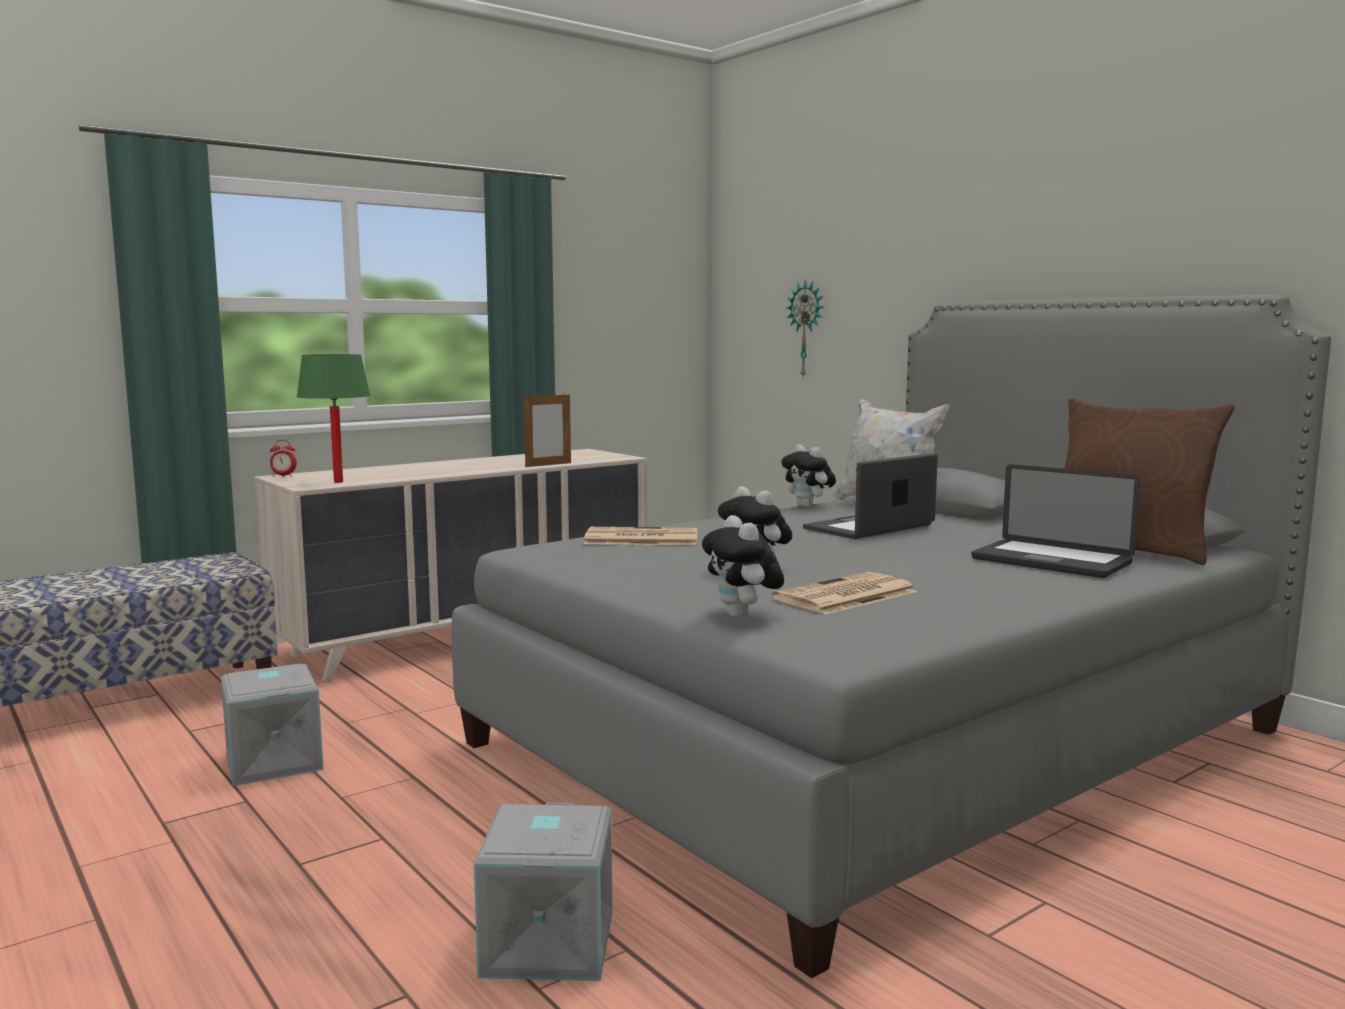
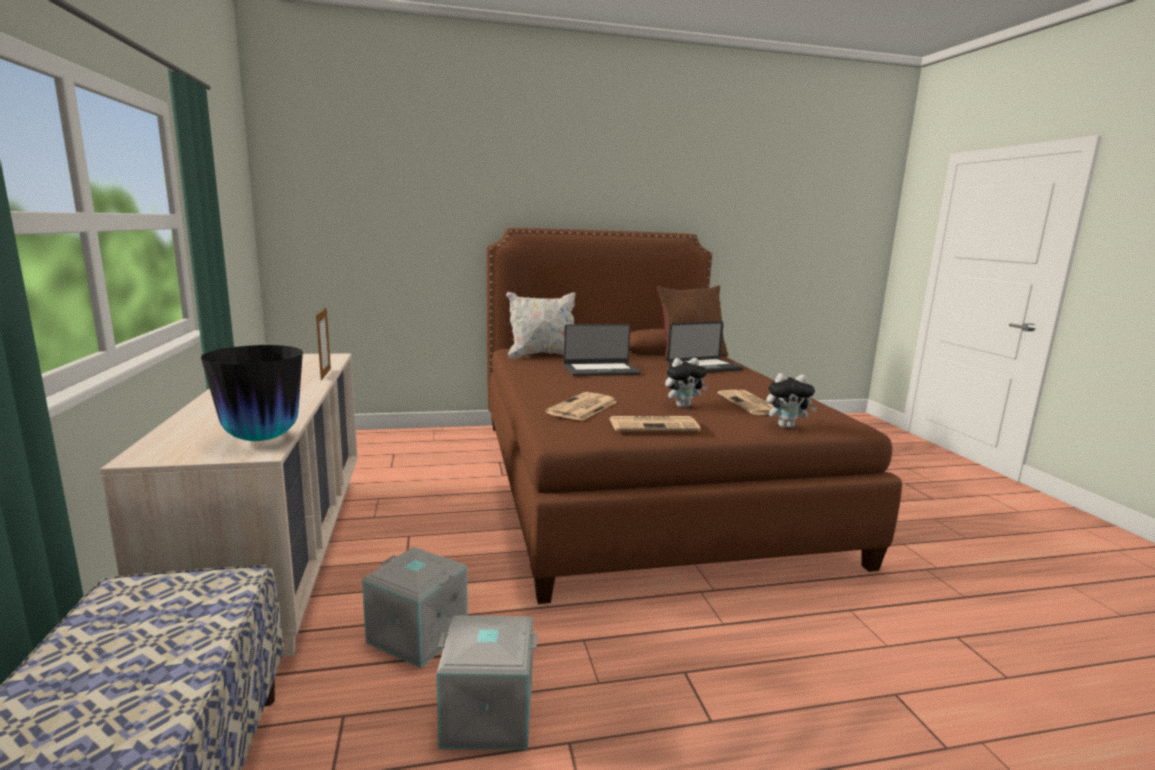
camera: 65 degrees left, 5 degrees up
(283, 476) = (148, 455): alarm clock -> none
(338, 482) = (261, 439): green table lamp -> vase
(546, 942) = (841, 633): grey storage box -> grey storage box (416, 635)
(616, 565) = (654, 425): none -> newspaper
(807, 329) = (378, 240): wall clock -> none
(808, 506) = (518, 366): plush toy -> none
(870, 527) = (601, 370): laptop -> laptop turned 90 degrees counterclockwise
(879, 736) = (638, 482): grey bed -> brown bed

